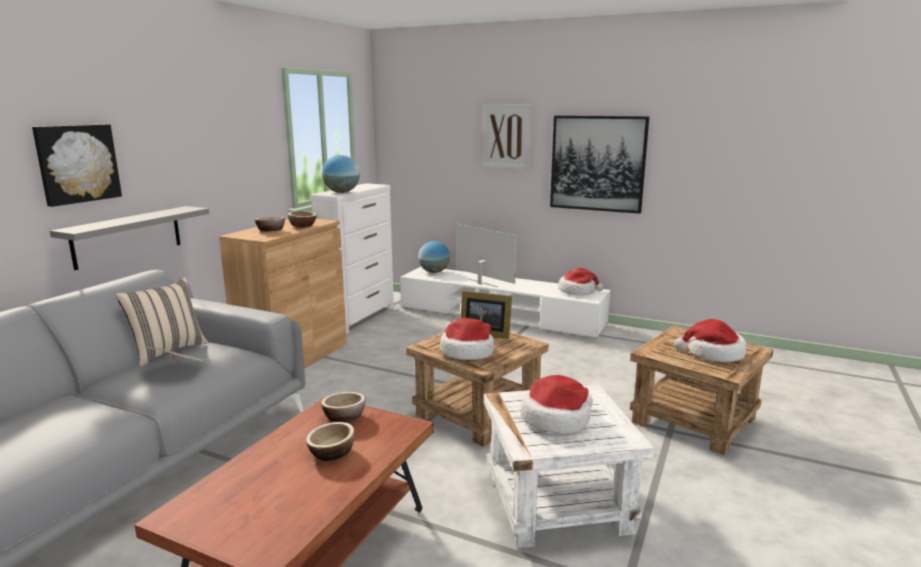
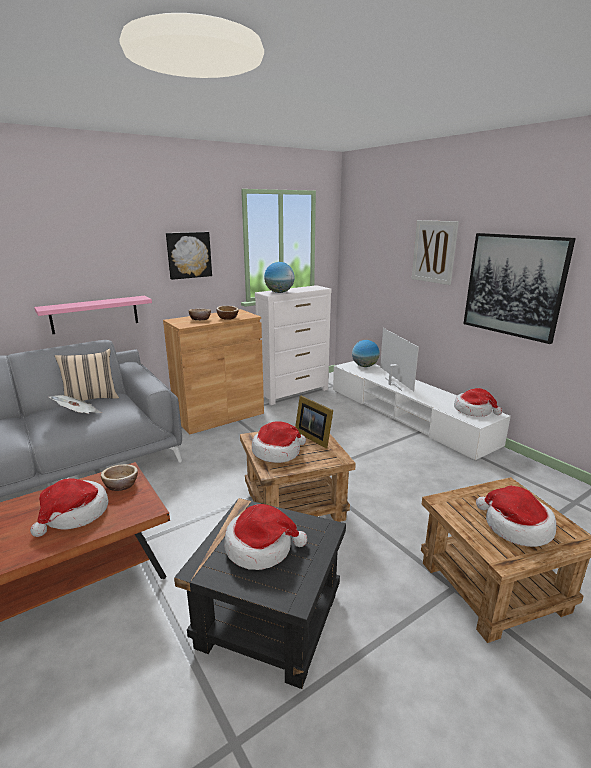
camera: 30 degrees right, 5 degrees up
(77, 163) = (55, 262): picture -> picture (188, 255)
(128, 236) = (95, 314): grey shelf -> pink shelf
(332, 453) = (74, 514): bowl -> hat
(555, 502) = (268, 618): white side table -> black side table

